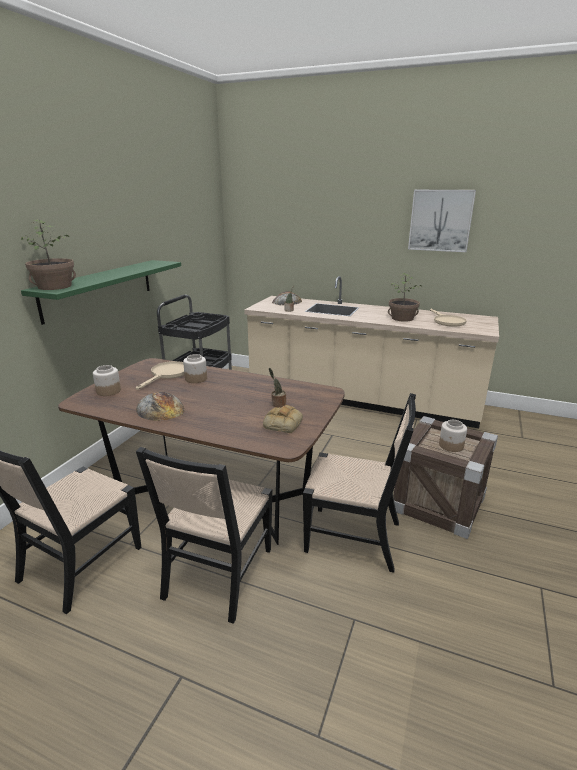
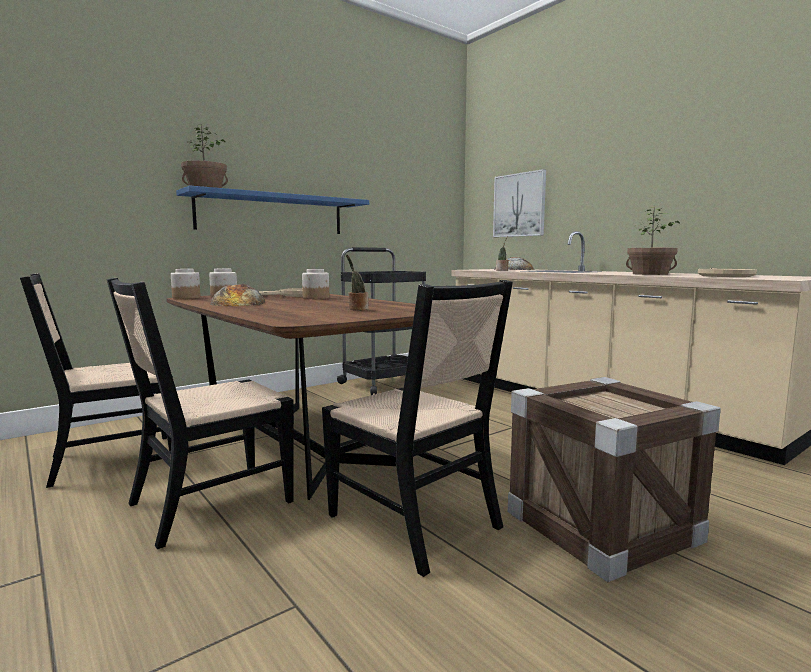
camera: 30 degrees right, 15 degrees down
(99, 289) = (272, 214): green shelf -> blue shelf
(282, 423) = (330, 315): bread -> none
(440, 220) = (726, 136): picture -> picture (519, 205)
(451, 446) = (612, 408): jar -> jar (186, 297)

